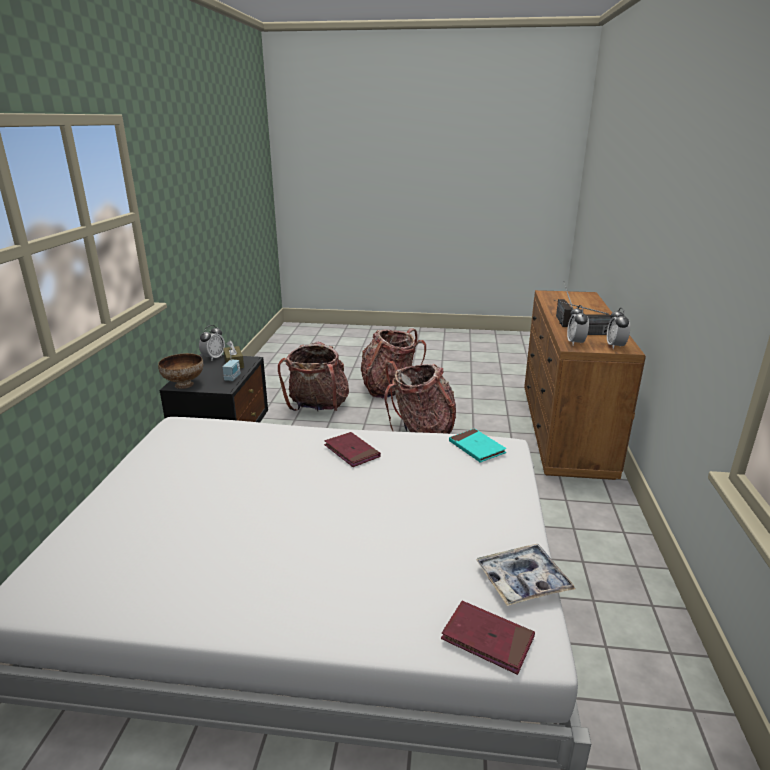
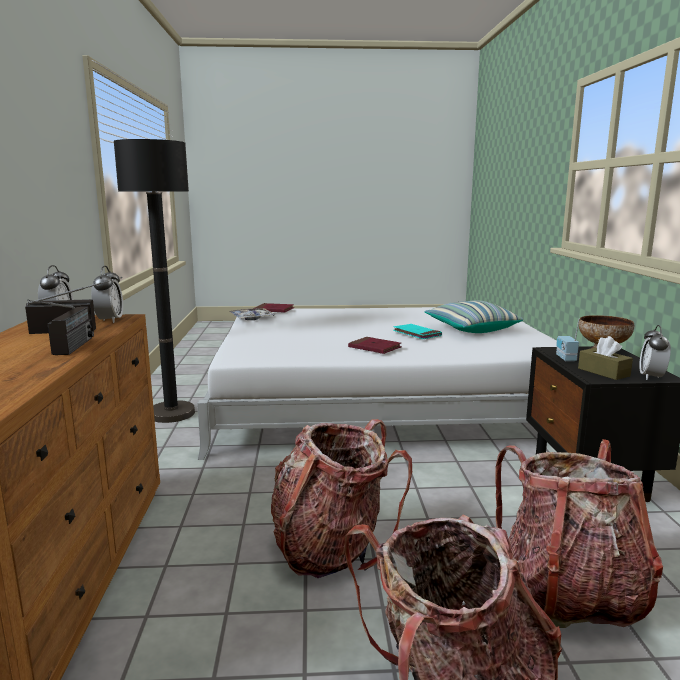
camera: 170 degrees right, 10 degrees down
(197, 480) = (471, 329): none -> pillow
(476, 448) = (262, 354): turquoise book -> turquoise book (417, 334)
(606, 595) = (171, 413): none -> black floor lamp

